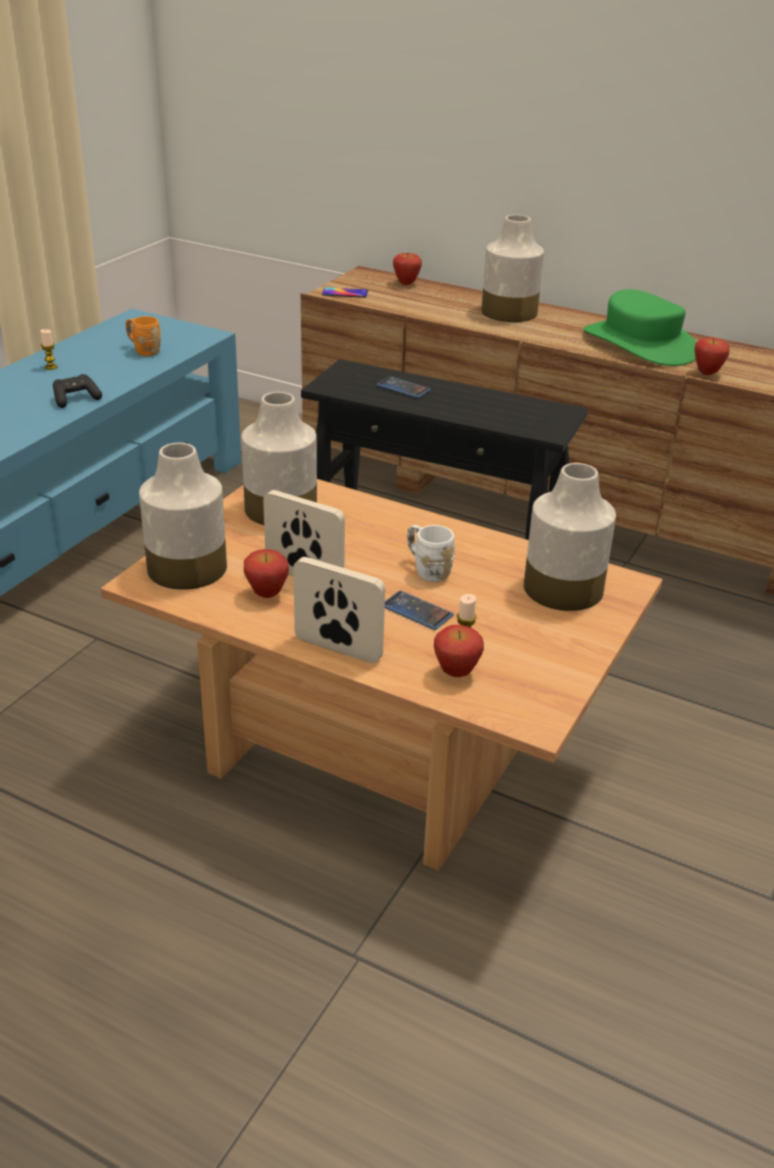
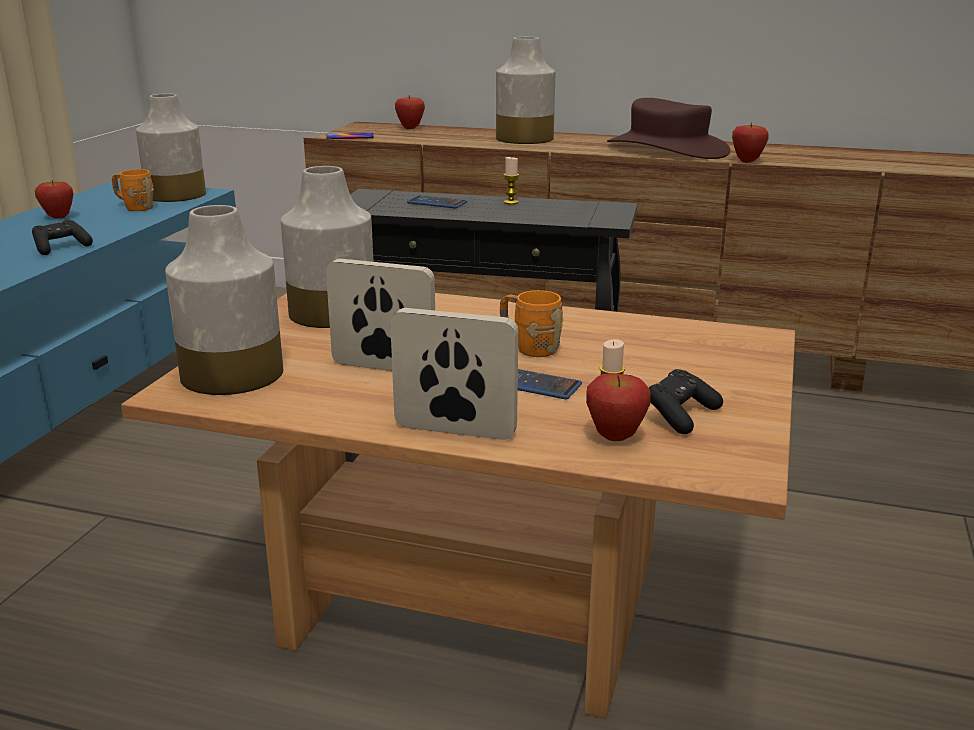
camera: 10 degrees left, 10 degrees down
(51, 367) = (27, 226): candle -> candle (511, 202)
(267, 594) = (343, 388): apple -> apple (58, 217)
(427, 570) = (529, 347): white mug -> orange mug
(517, 658) = (680, 415): none -> black game controller
(562, 588) = (692, 348): beige vase -> beige vase (175, 194)
(640, 343) = (667, 148): green hat -> brown hat

